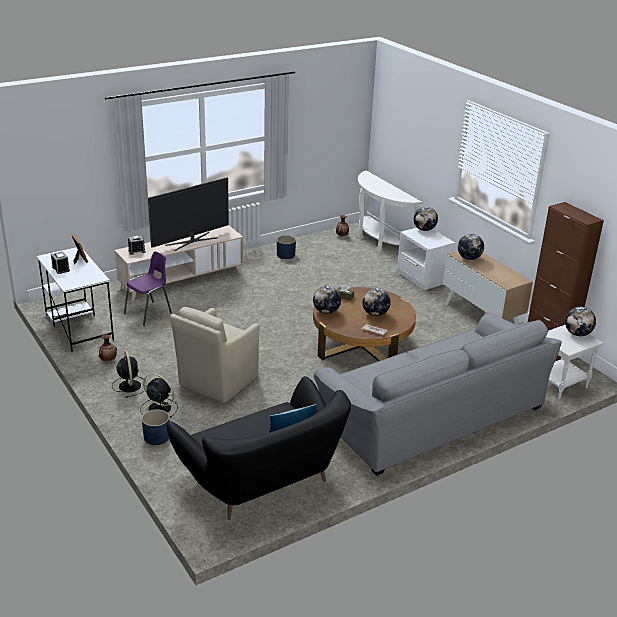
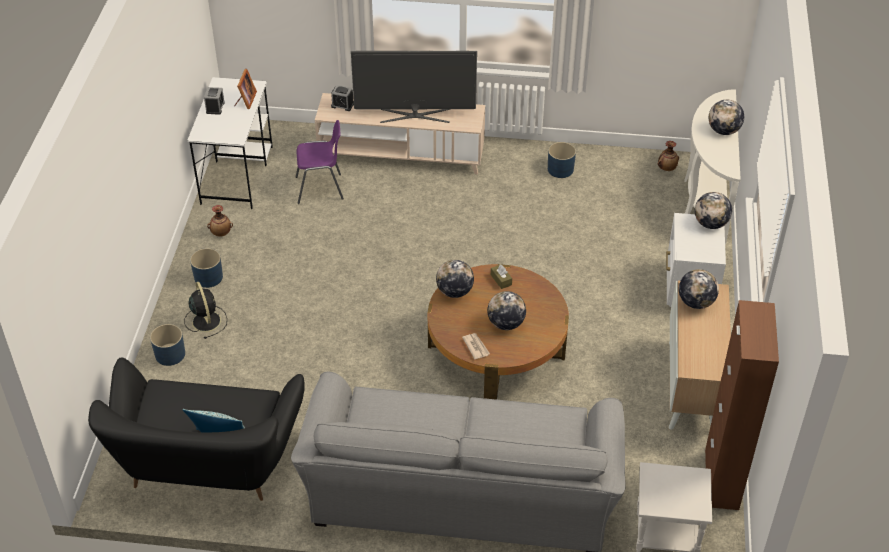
camera: 40 degrees right, 15 degrees up
(129, 386) = (208, 277): black fan -> blue planter
(216, 381) = (292, 317): beige armchair -> none
(577, 334) = (694, 490): globe -> globe (723, 131)

